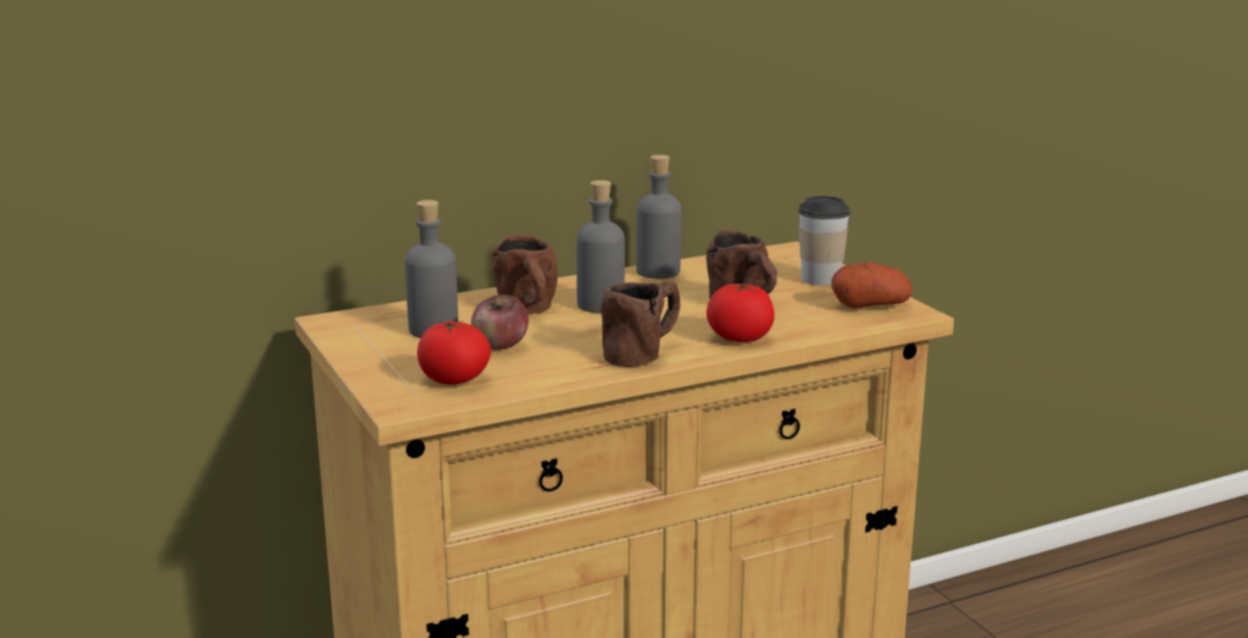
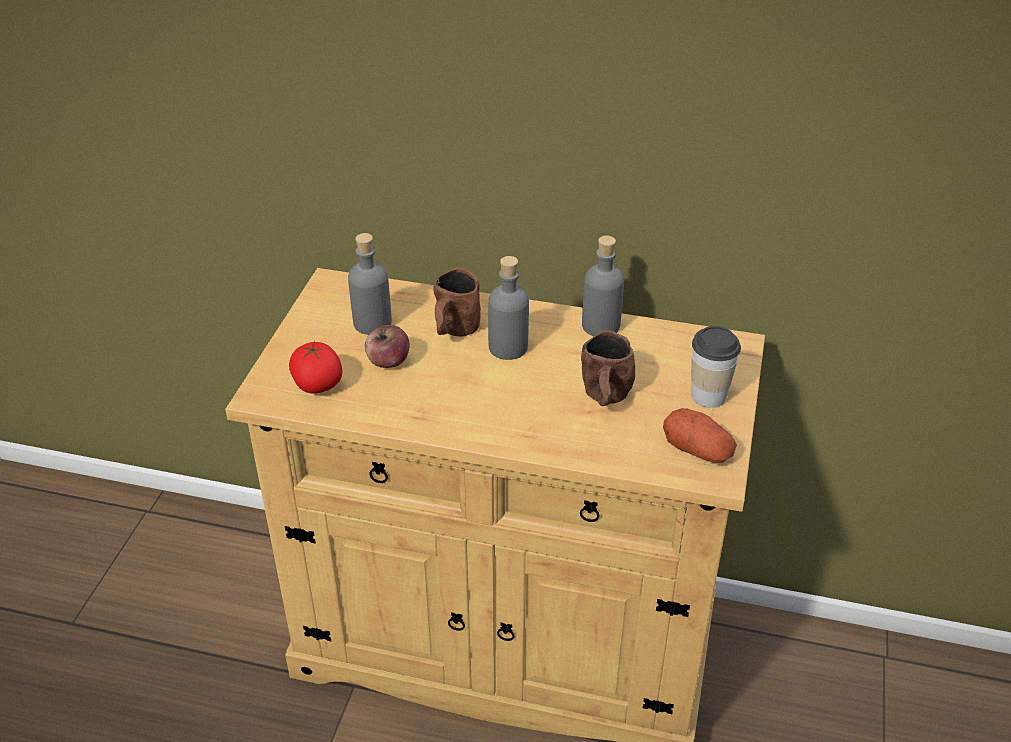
camera: 40 degrees right, 20 degrees up
(644, 352) = (463, 418): brown mug -> none
(739, 338) = (547, 437): tomato -> none

